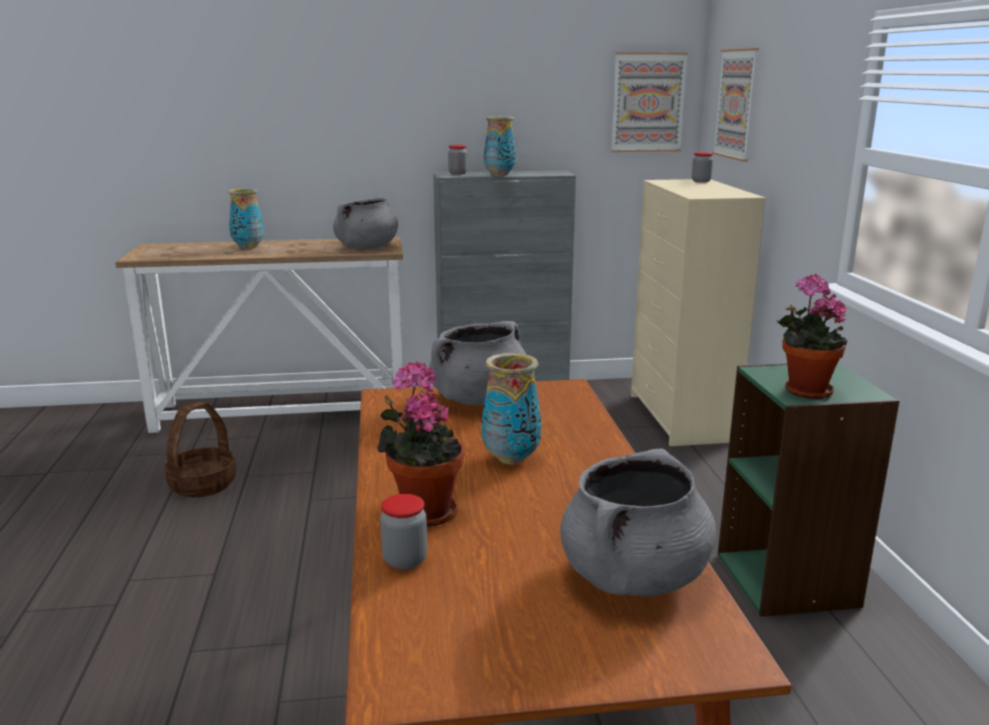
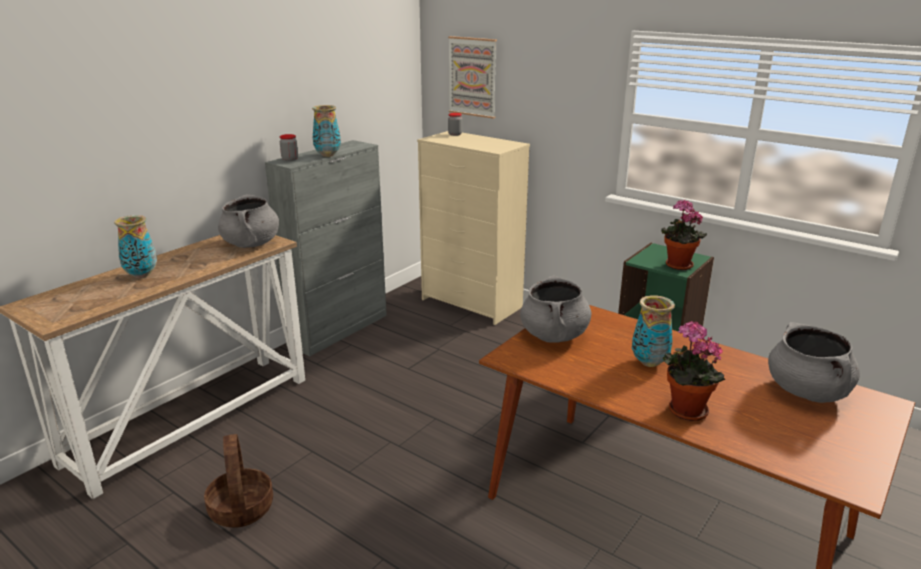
camera: 45 degrees left, 5 degrees up
(405, 560) = (736, 438): jar -> none
(648, 102) = (393, 77): picture -> none

